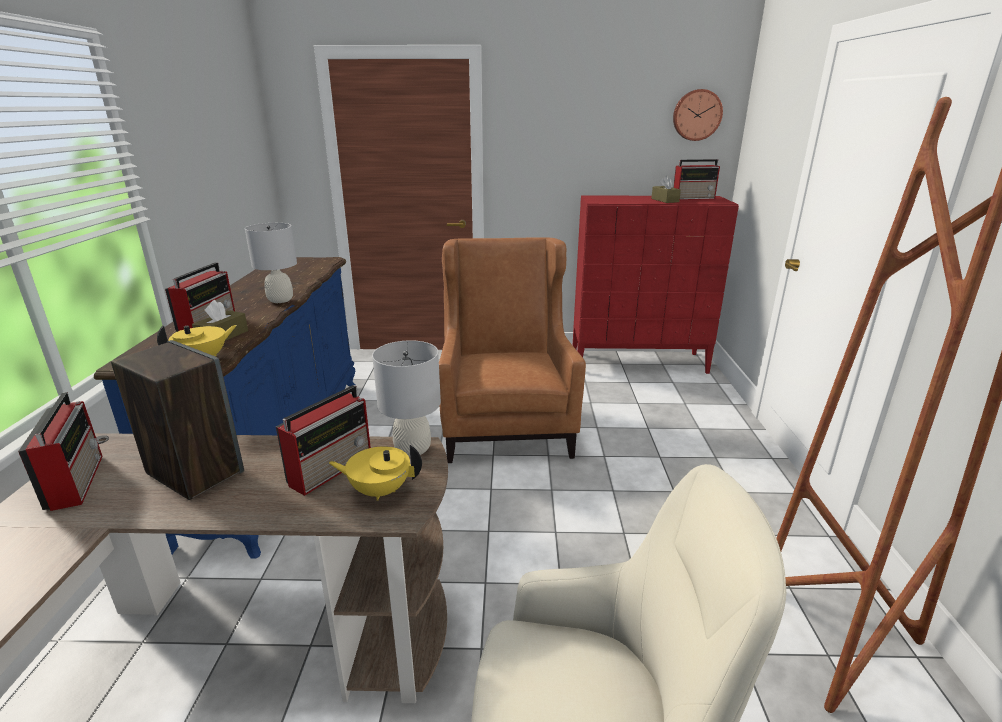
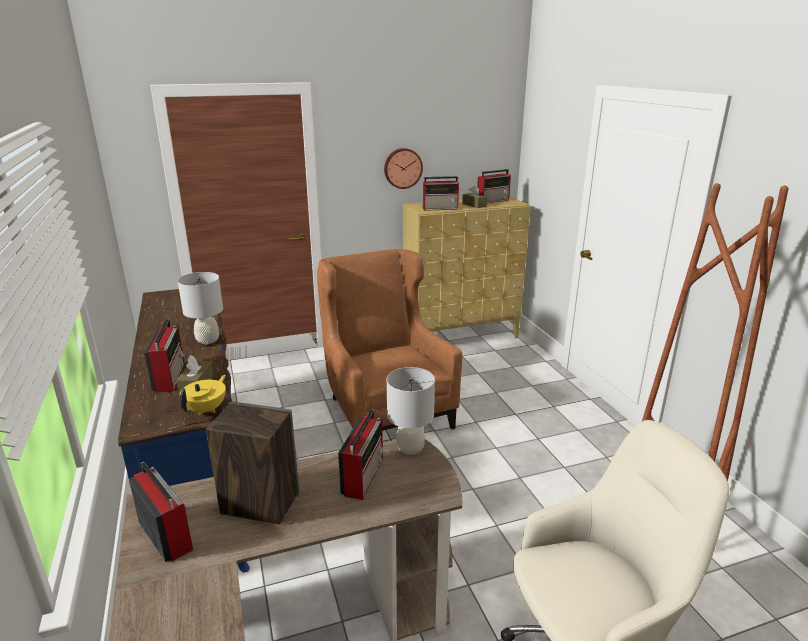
camera: 20 degrees left, 0 degrees up
(379, 490) = (413, 483): yellow teapot -> none
(620, 200) = (441, 208): none -> radio
(639, 363) = (461, 337): red dresser -> beige dresser
(696, 115) = (487, 134): wall clock -> wall clock (402, 168)

